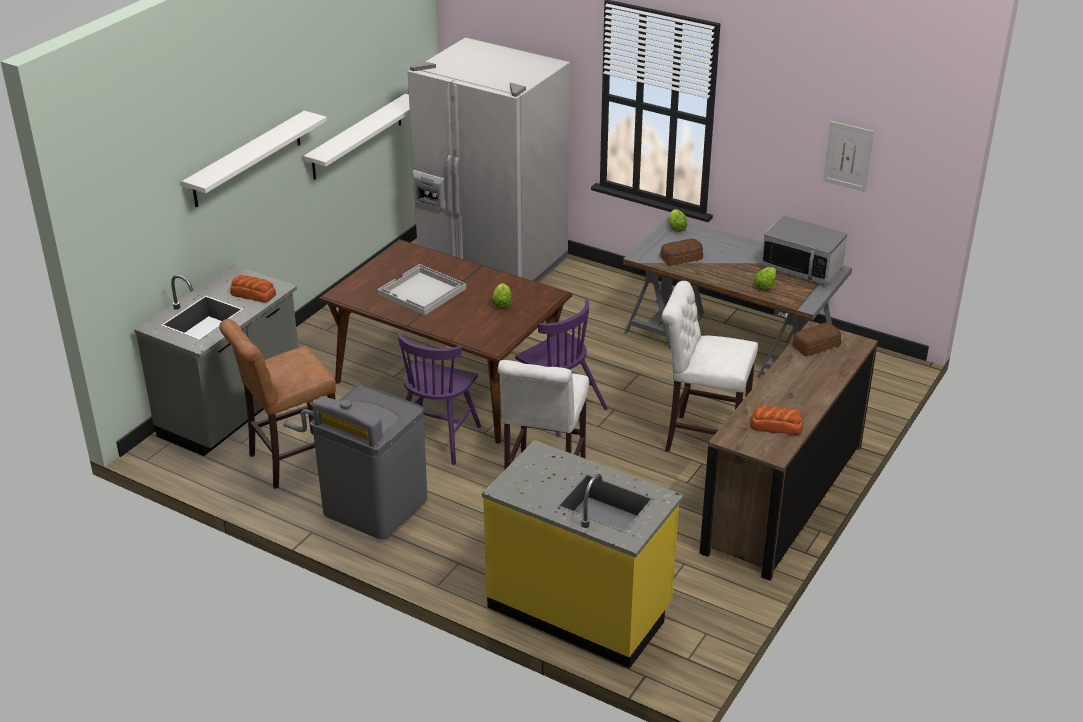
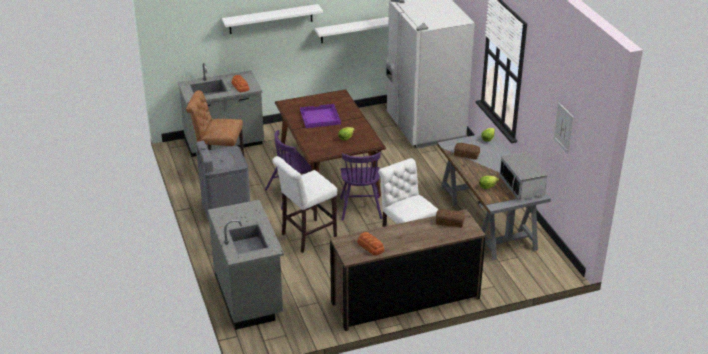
camera: 40 degrees right, 0 degrees up
(422, 292) = (319, 117): white tray -> purple tray
(580, 608) = (249, 295): yellow counter -> grey counter

